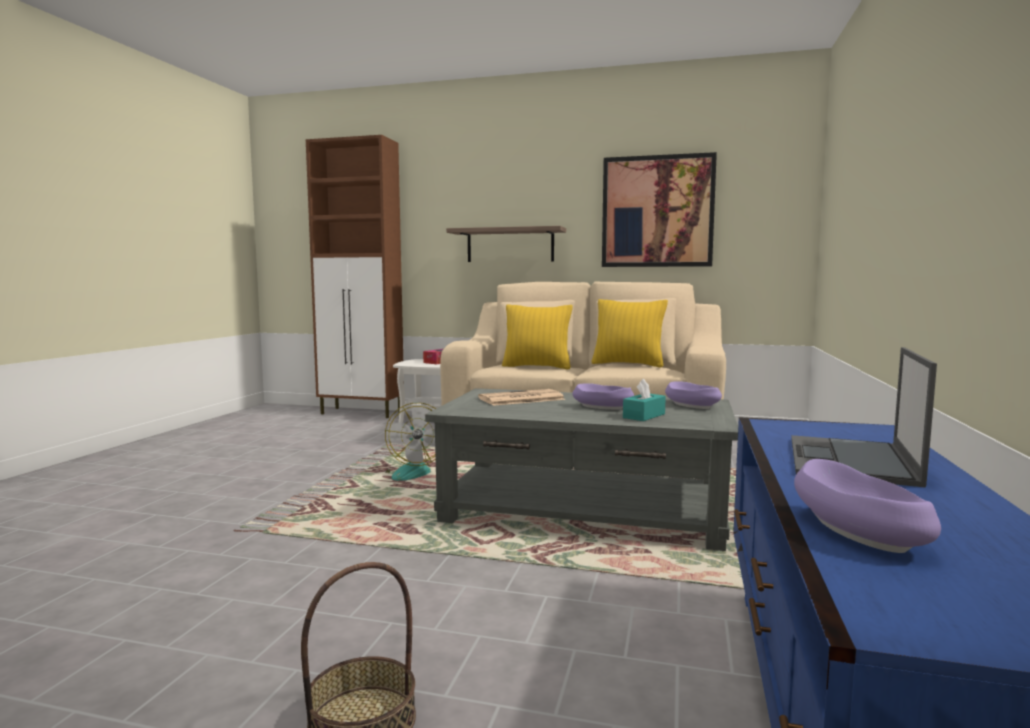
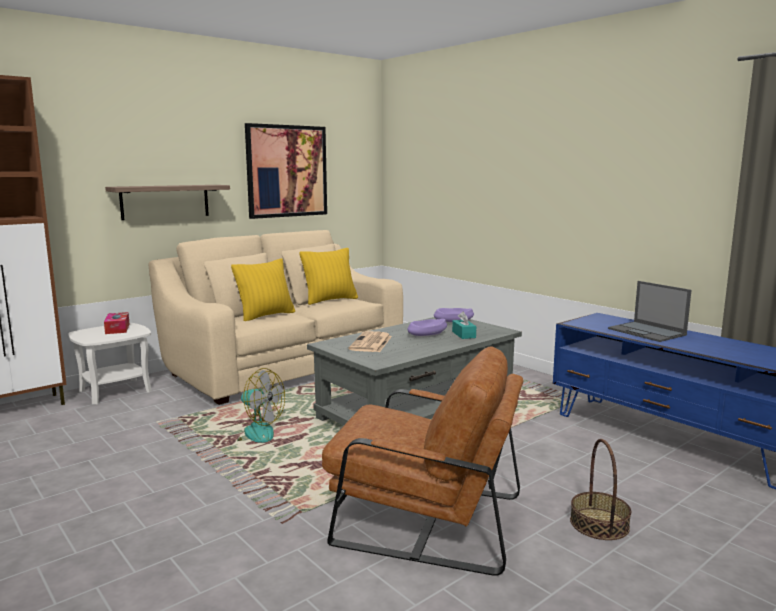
camera: 55 degrees left, 5 degrees up
(287, 589) = (424, 519): none -> brown armchair
(857, 531) = (726, 353): purple bowl -> none

